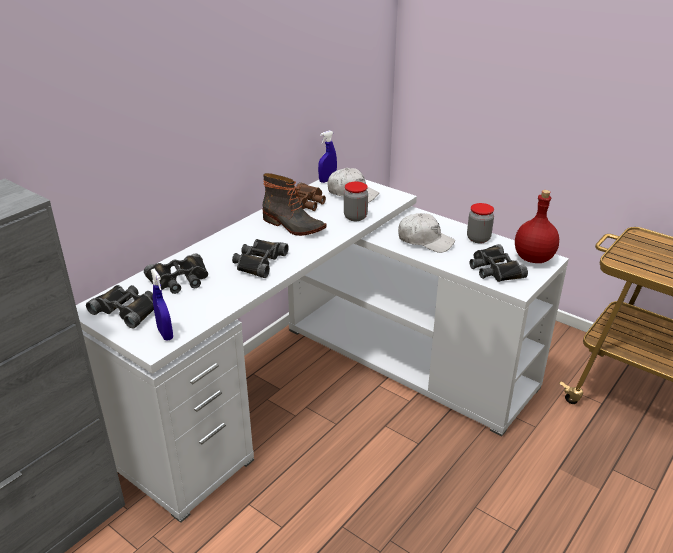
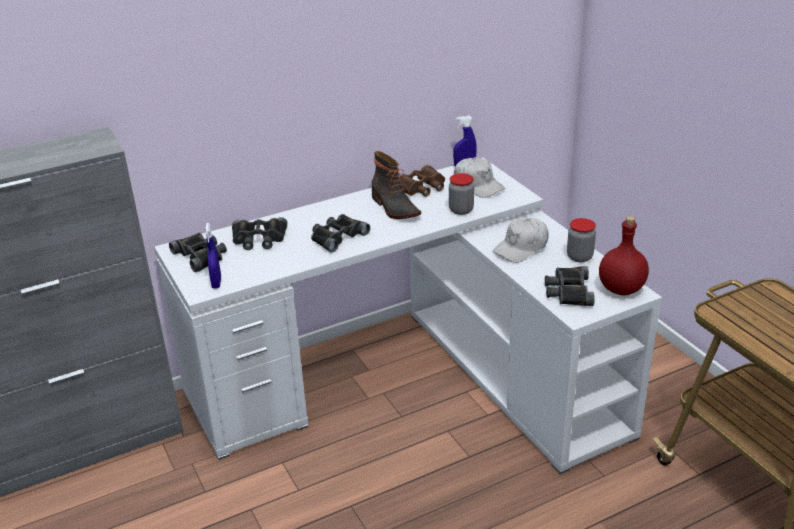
camera: 25 degrees right, 0 degrees up
(425, 240) = (521, 248): white cap -> white cap turned 90 degrees clockwise

